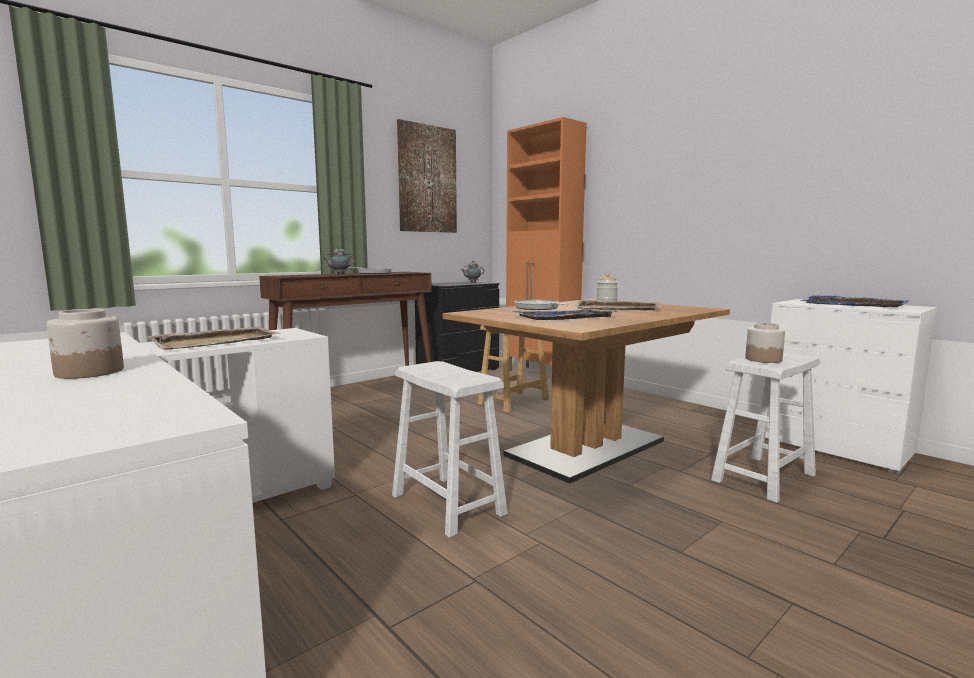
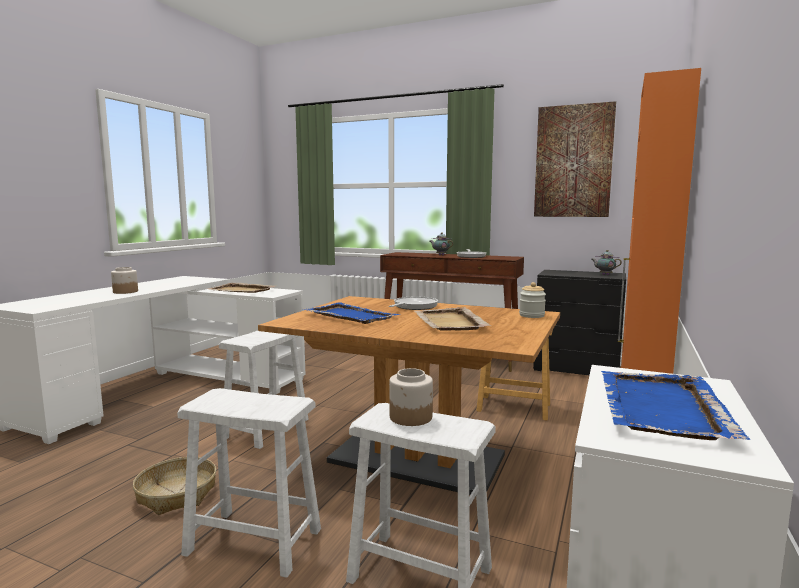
camera: 65 degrees right, 0 degrees up
(602, 577) = (177, 494): none -> basket
(718, 535) = (253, 542): none -> white stool

